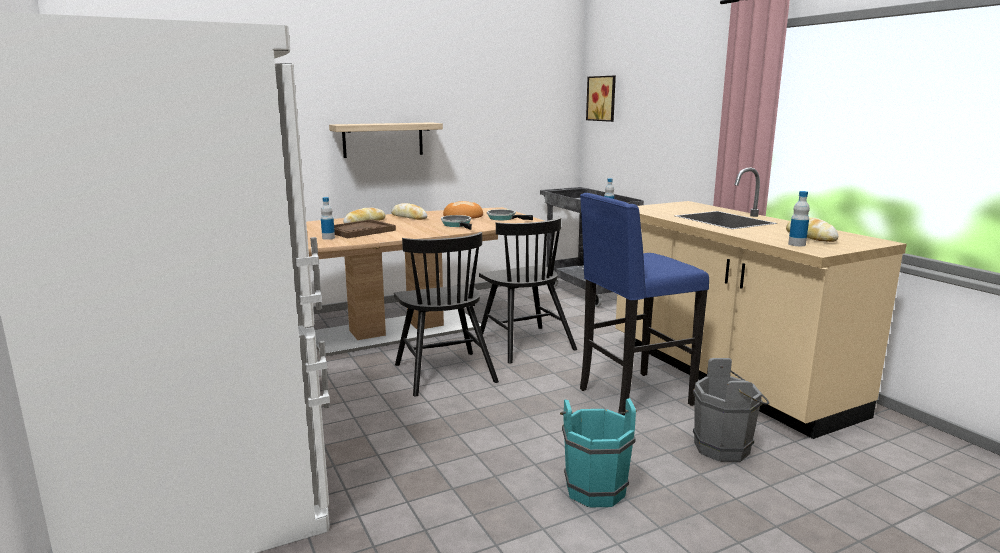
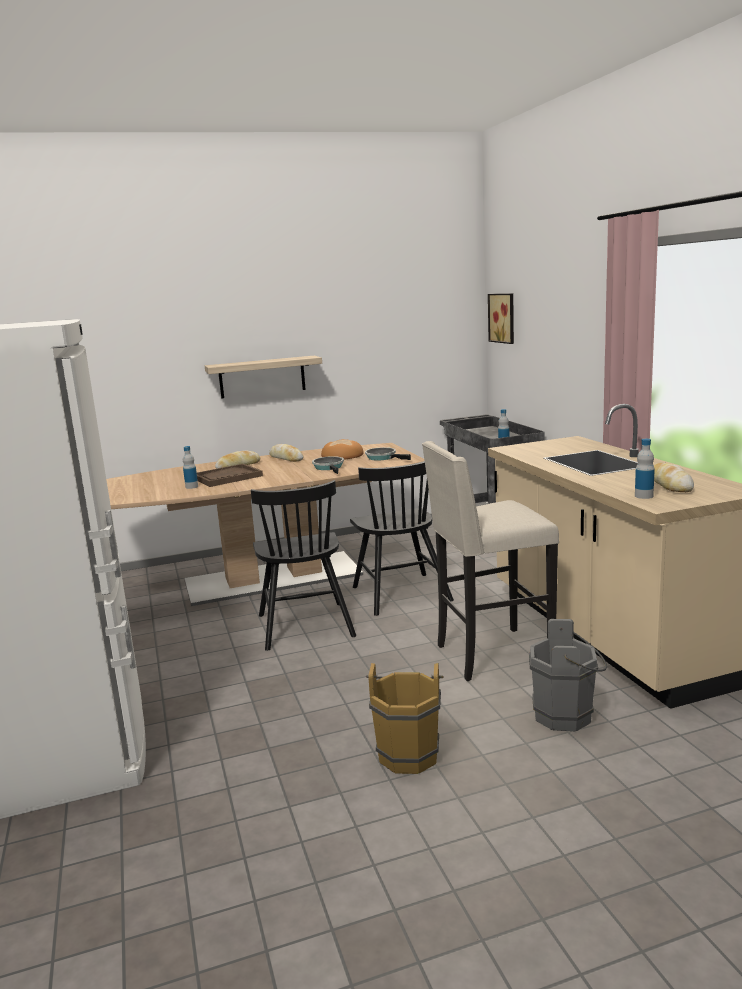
camera: 10 degrees right, 0 degrees up
(594, 487) = (409, 752): turquoise bucket -> brown bucket
(632, 397) = (490, 656): blue stool -> beige stool

